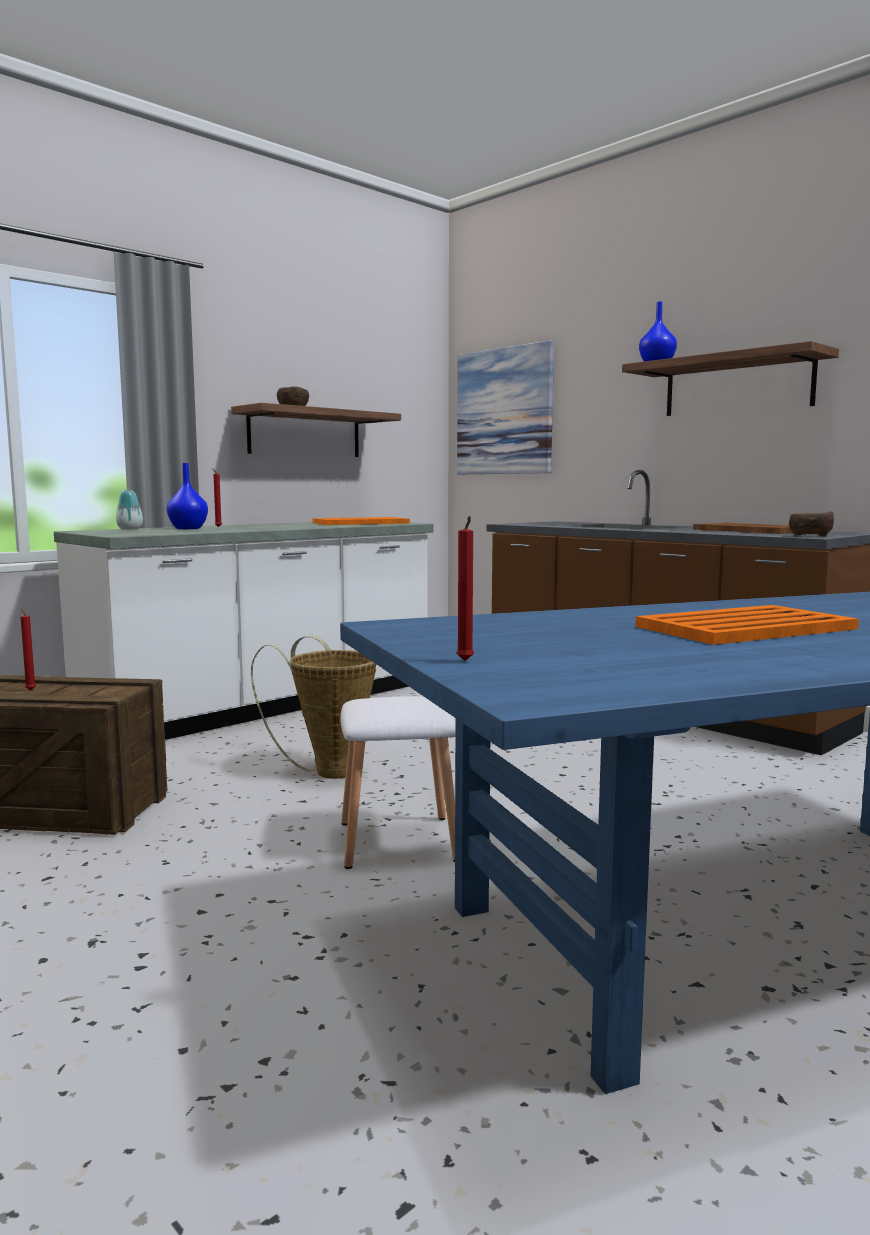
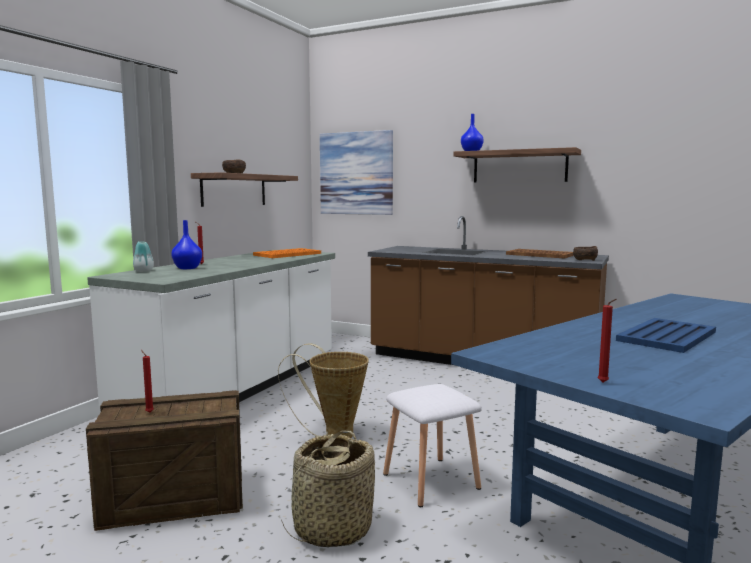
camera: 20 degrees left, 0 degrees up
(203, 872) = (332, 529): none -> basket
(743, 628) = (666, 336): orange tray -> blue tray

